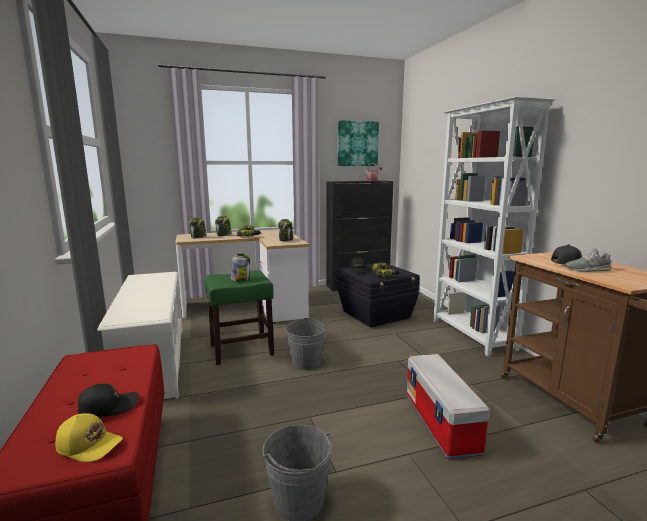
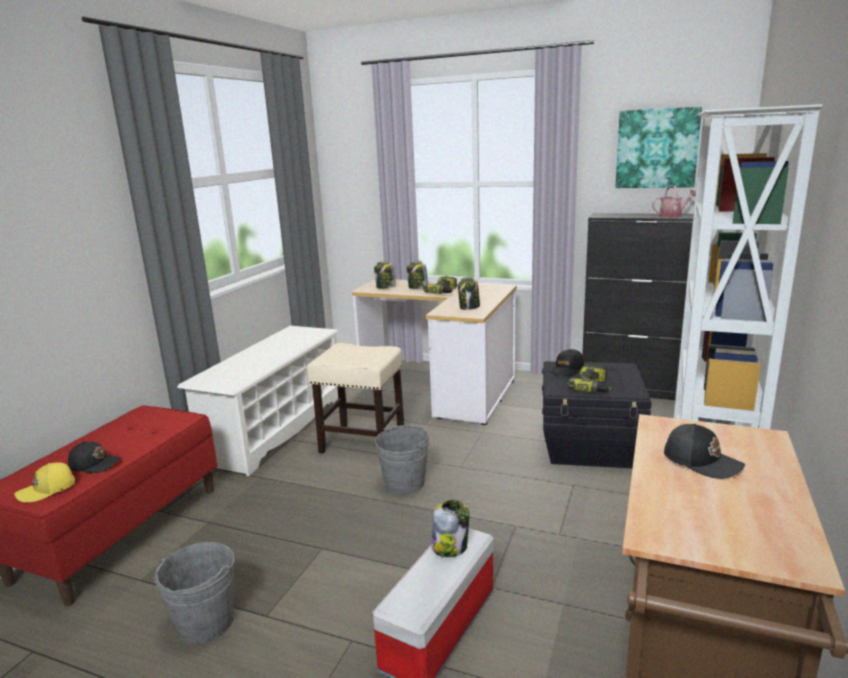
camera: 40 degrees right, 5 degrees up
(90, 445) = (47, 490): yellow cap -> yellow cap turned 90 degrees clockwise
(240, 279) = (354, 357): jar -> jar (450, 547)
(240, 350) = (361, 443): green stool -> beige stool
(587, 269) = (689, 483): grey shoe -> none

